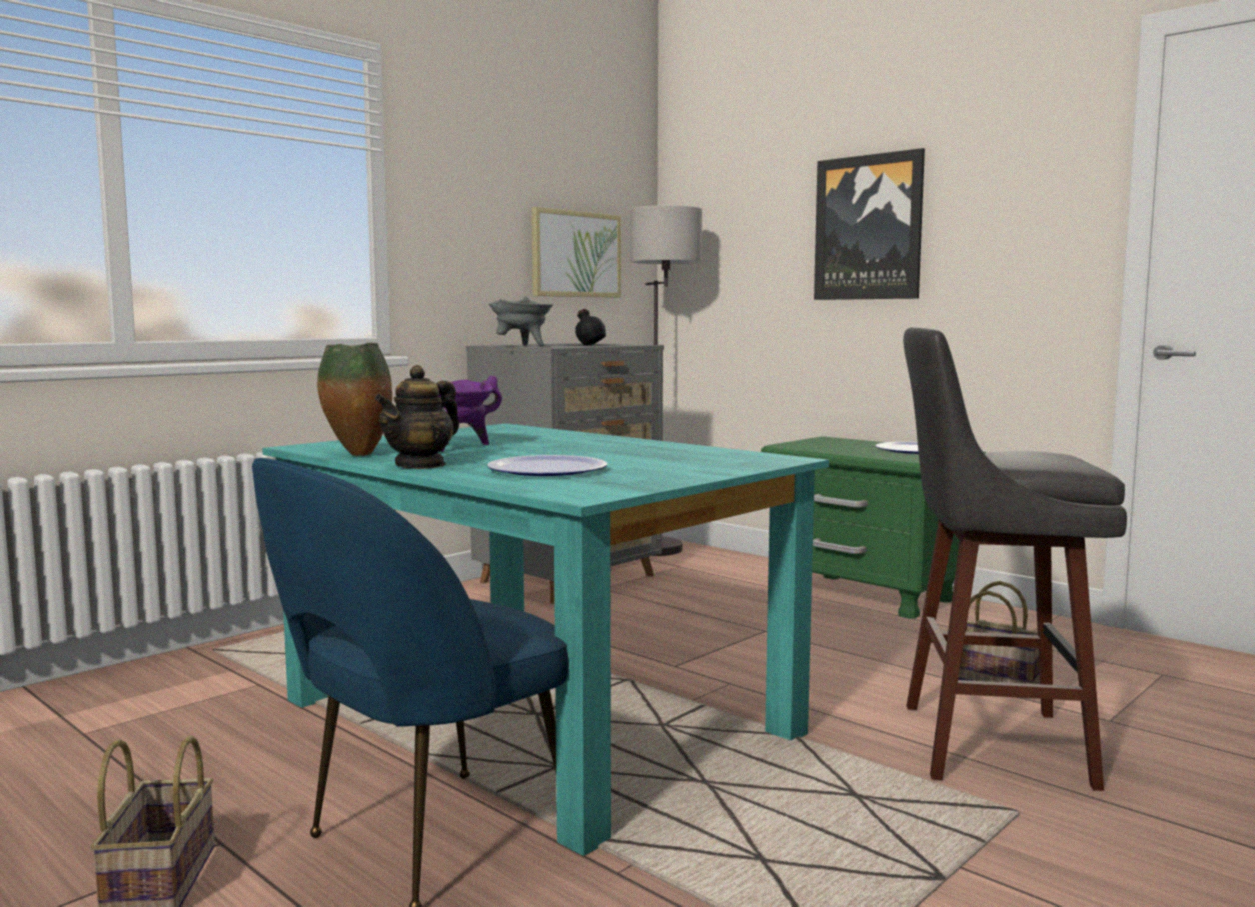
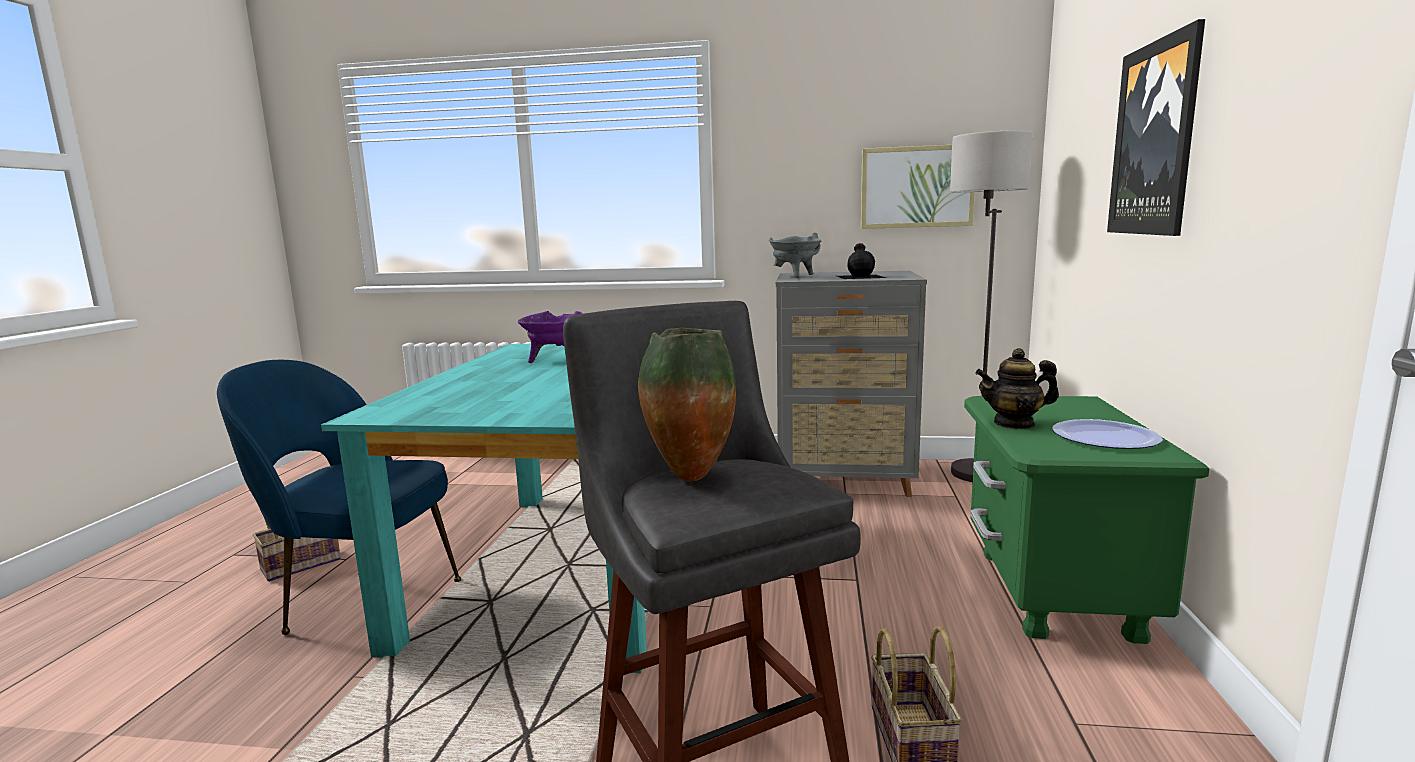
camera: 55 degrees right, 5 degrees up
(356, 455) = (496, 357): vase -> vase (689, 476)
(420, 465) = (467, 372): teapot -> teapot (1014, 423)
(547, 469) = (476, 390): plate -> none

